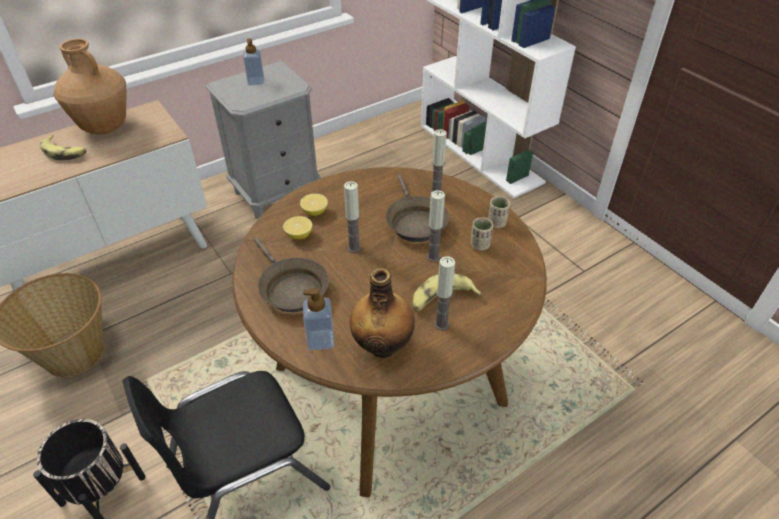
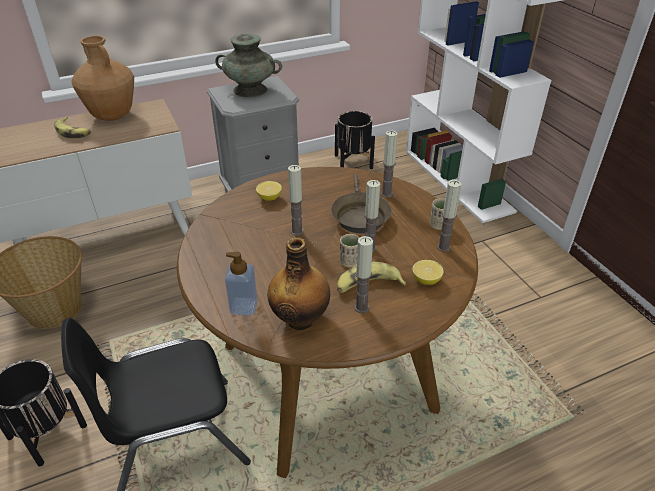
camera: 10 degrees right, 5 degrees down
(256, 81) = (250, 90): soap dispenser -> turquoise vase
(291, 288) = (229, 259): brown frying pan -> none
(299, 235) = (249, 216): lemon -> lemon (426, 280)
(368, 143) = (353, 161): none -> black planter
(480, 245) = (417, 242): beige cup -> beige cup (349, 262)
(507, 247) = (443, 247): none -> candle

